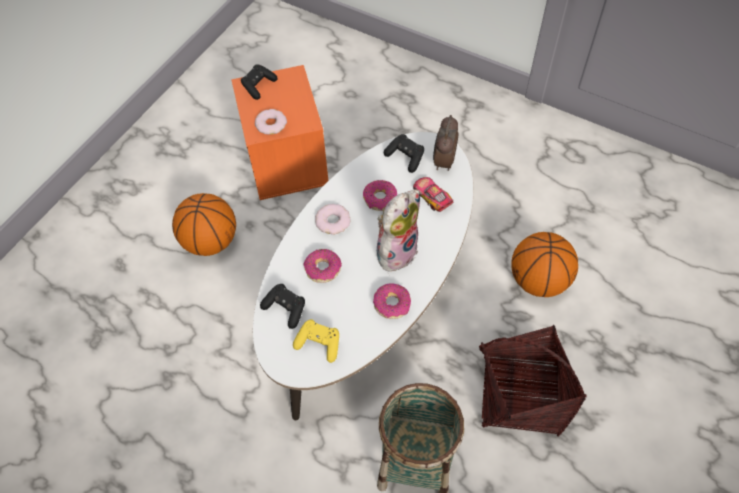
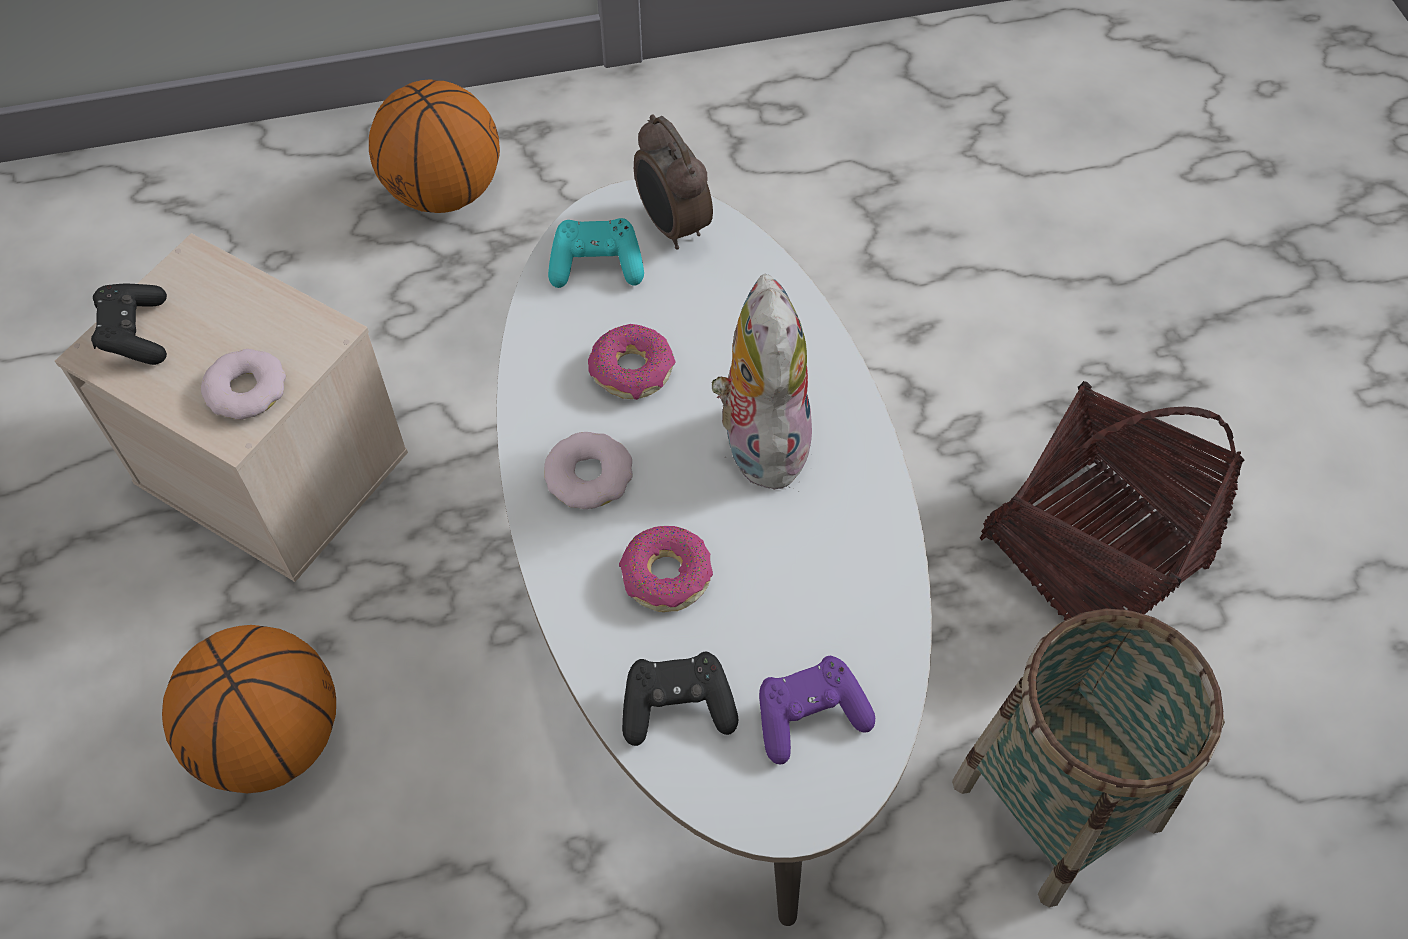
camera: 45 degrees left, 0 degrees up
(287, 161) = (276, 467): orange storage box -> beige storage box
(319, 343) = (809, 716): yellow game controller -> purple game controller
(392, 304) = (856, 537): donut -> none
(405, 157) = (597, 265): black game controller -> turquoise game controller
(432, 197) = (719, 301): toy car -> none
(538, 281) = (931, 350): basketball -> basketball (445, 192)

